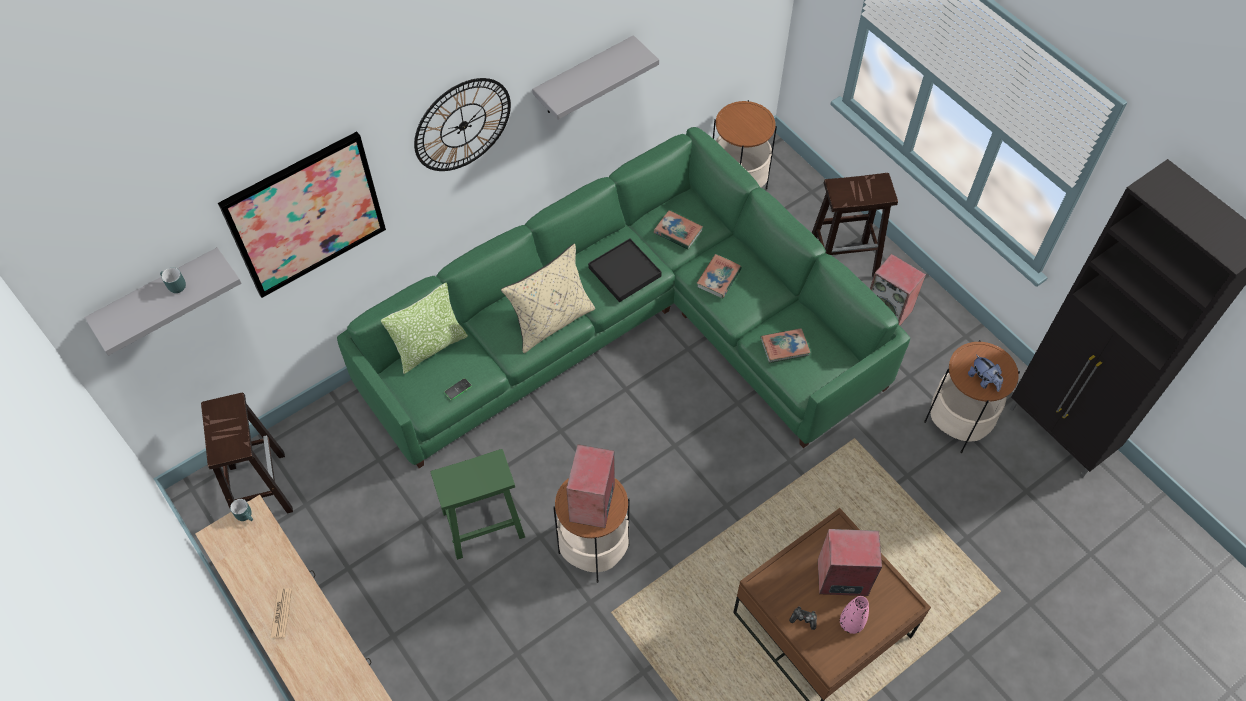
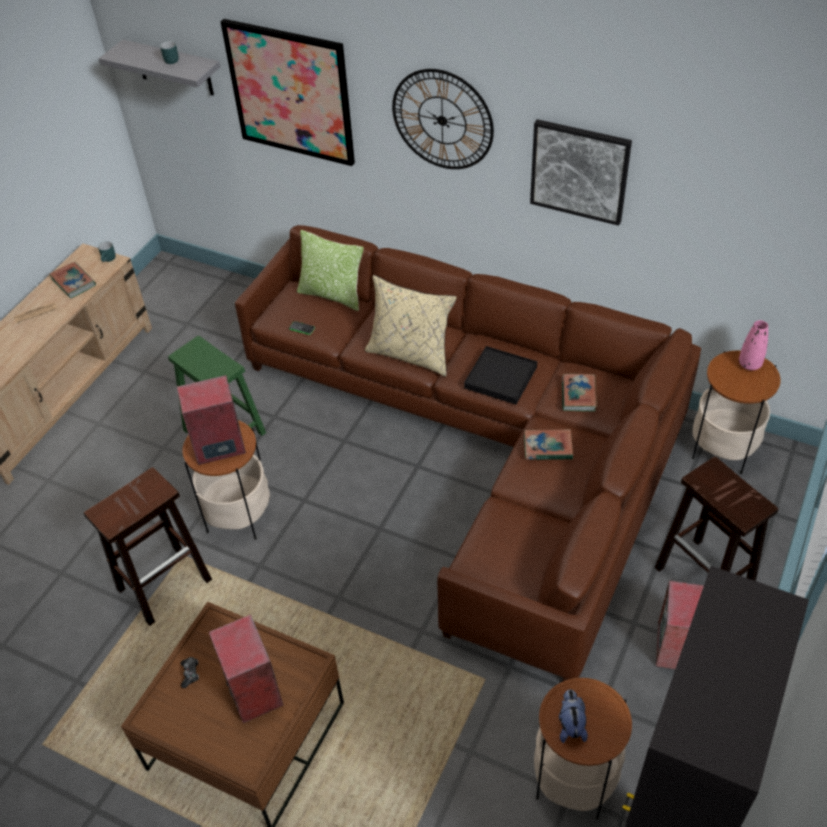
camera: 65 degrees right, 10 degrees down
(260, 487) = (188, 294): brown stool -> brown stool (165, 583)
(584, 77) = (579, 171): grey shelf -> picture
(633, 330) = (485, 443): green sofa -> brown sofa
(784, 347) = (504, 533): book -> book (73, 282)
(851, 623) = (204, 719): pink vase -> pink vase (749, 364)
(983, 380) = (570, 725): plush toy -> plush toy turned 150 degrees clockwise

